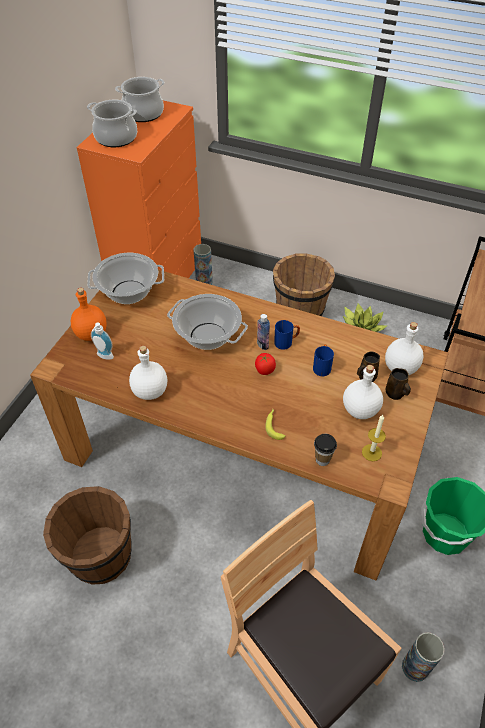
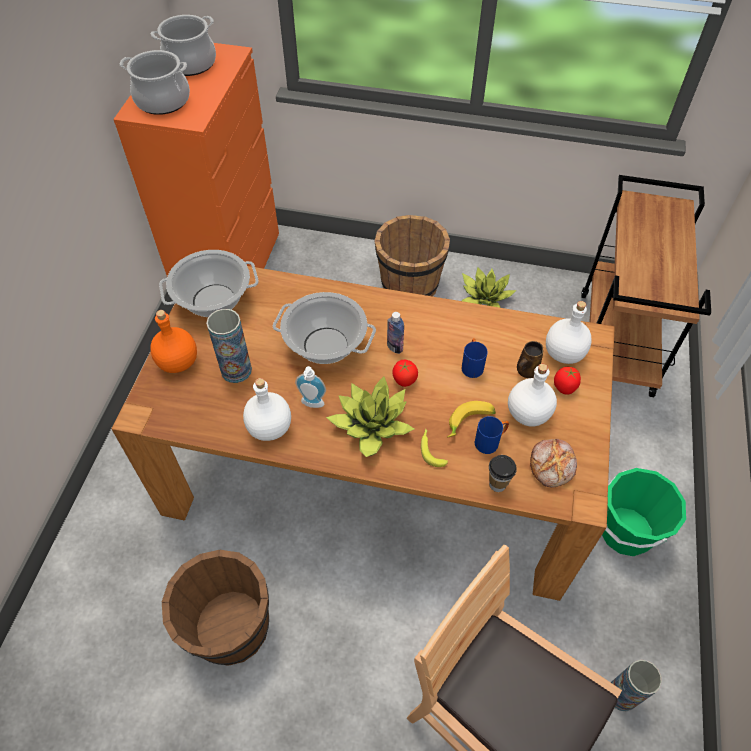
camera: 10 degrees left, 5 degrees up
(104, 357) = (201, 391): soap dispenser -> soap dispenser (312, 405)
(204, 282) = (287, 263): vase -> vase (236, 370)
(231, 401) = (372, 426): none -> potted plant
(286, 342) = (422, 340): blue mug -> blue mug (490, 441)
(310, 410) = (470, 423): none -> banana
(371, 452) = (552, 465): candle -> bread
(395, 394) = (564, 387): brown mug -> tomato

